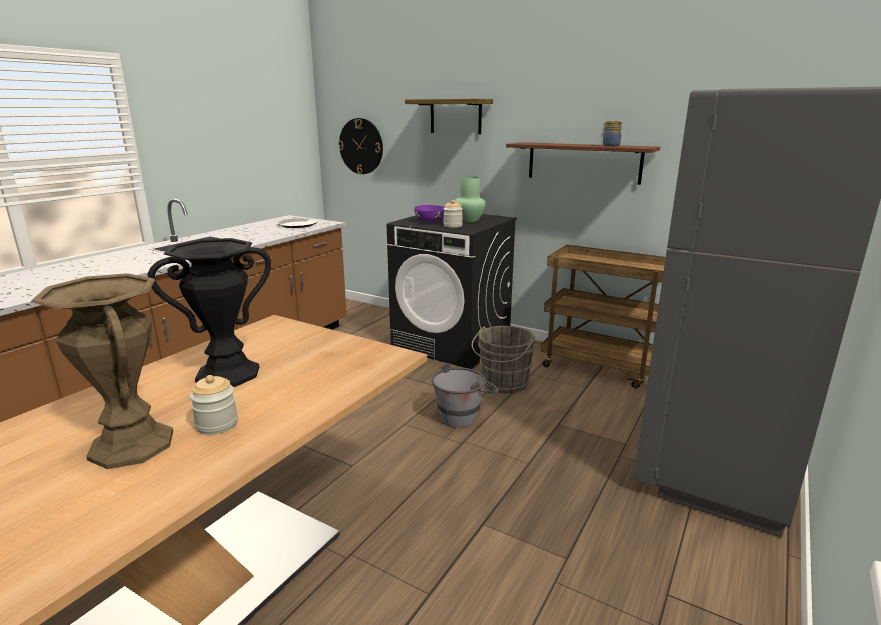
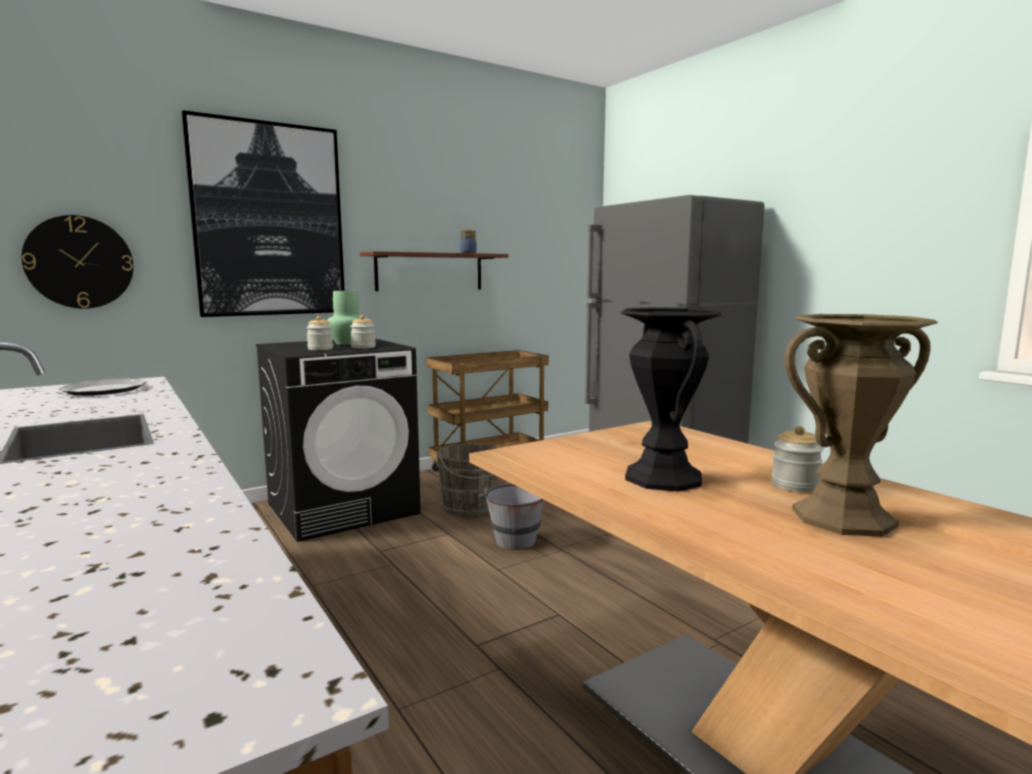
camera: 65 degrees left, 10 degrees down
(430, 221) = (320, 349): purple bowl -> jar
(455, 116) = (269, 220): shelf -> picture

